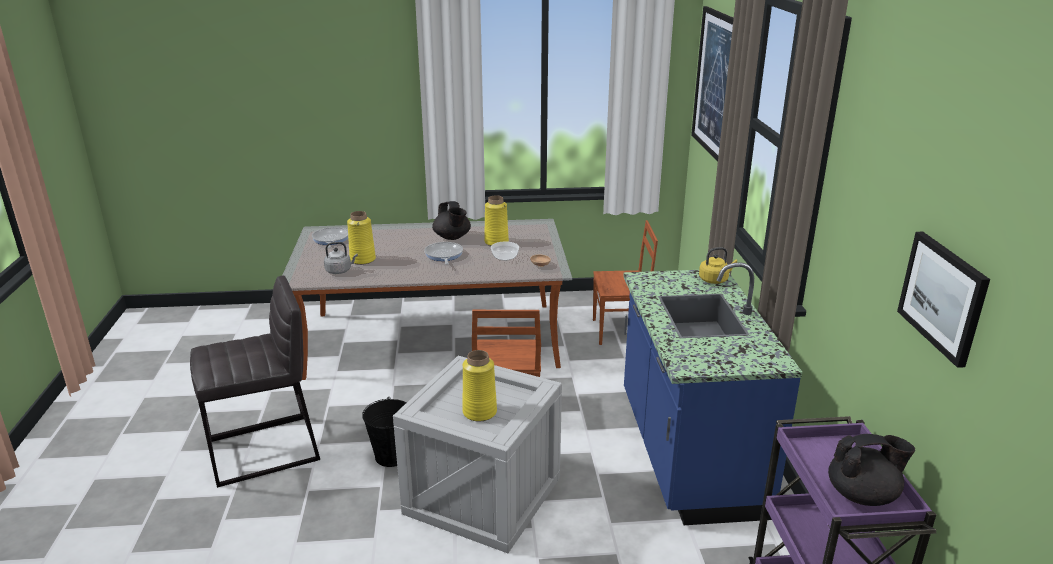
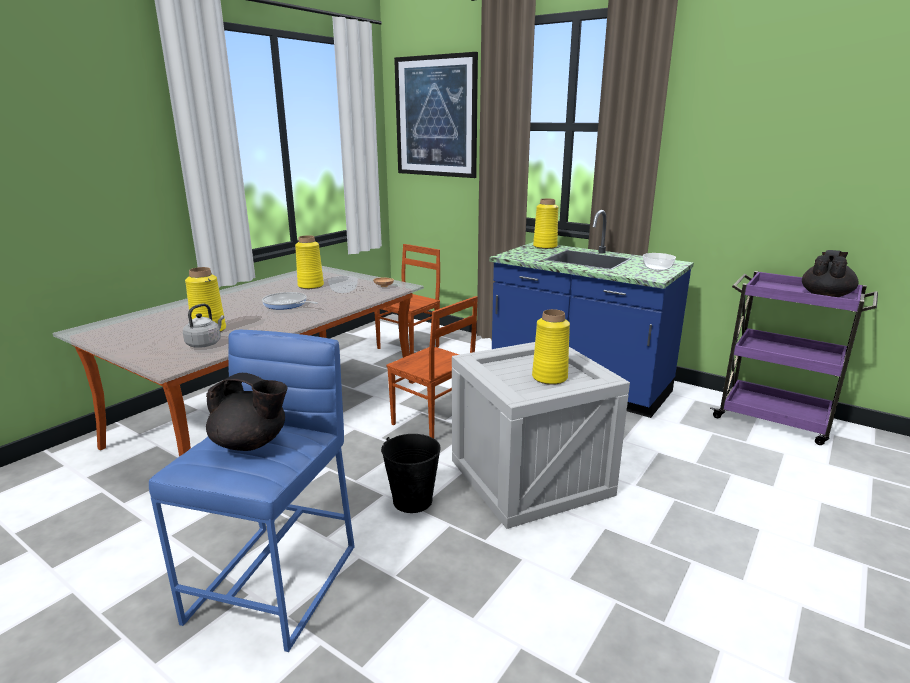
camera: 50 degrees left, 5 degrees down
(265, 450) = (276, 582): grey stool -> blue stool
(330, 240) = (124, 330): frying pan -> none
(452, 237) = (262, 294): black teapot -> black teapot (251, 444)
(714, 280) = (545, 246): yellow kettle -> yellow vase
(730, 358) = (657, 268): none -> bowl
(943, 296) = (830, 149): picture -> none

